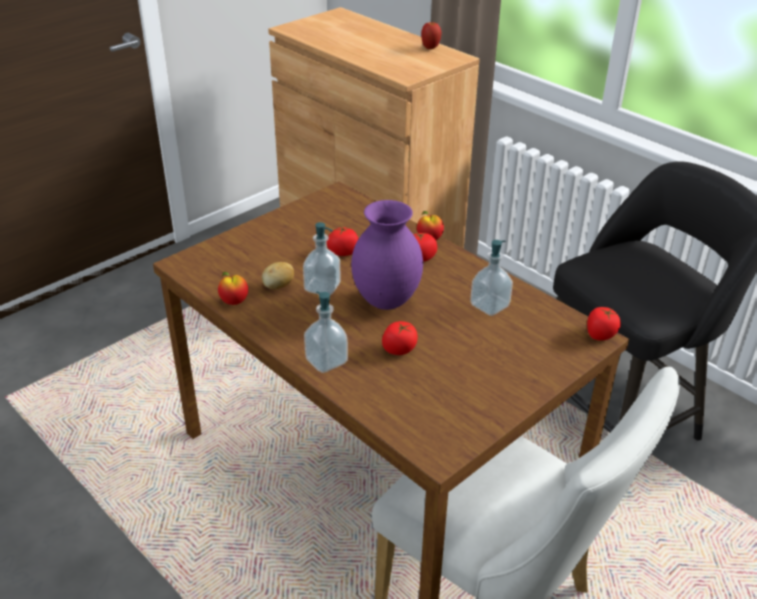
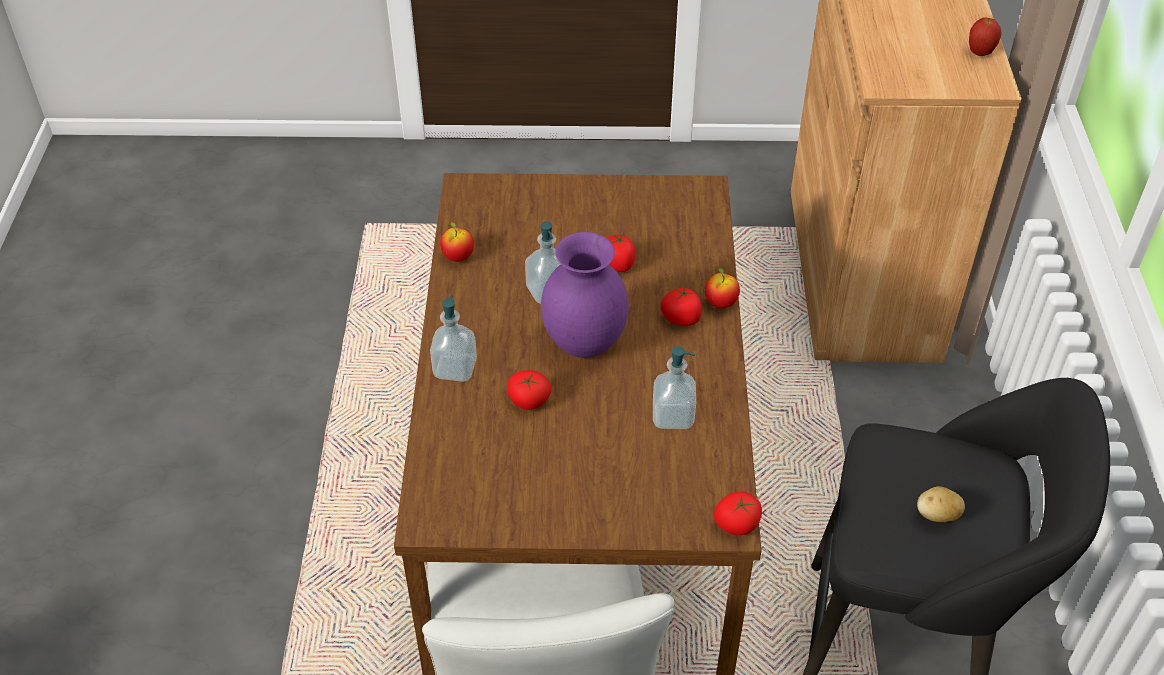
camera: 45 degrees right, 10 degrees up
(278, 286) = (512, 265): potato -> potato (937, 516)

